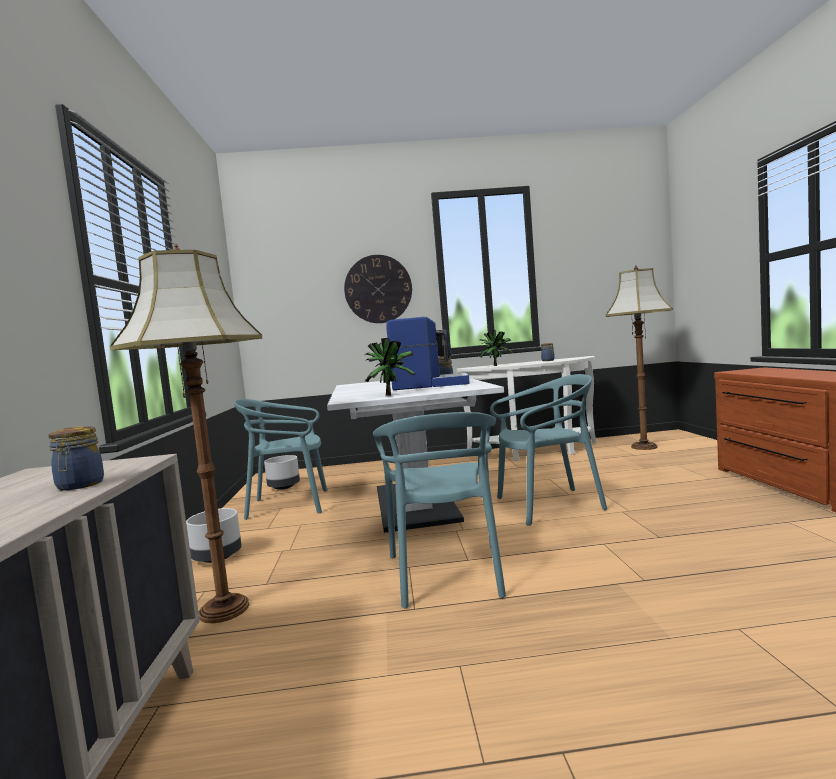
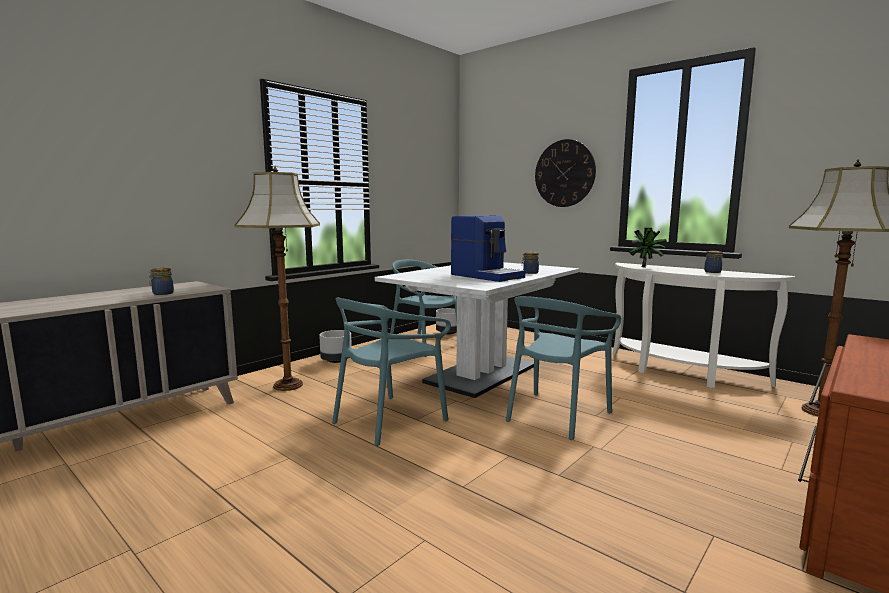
camera: 45 degrees right, 5 degrees up
(391, 395) = (423, 278): potted plant -> none
(549, 505) = (556, 415): turquoise chair -> turquoise chair turned 90 degrees clockwise

